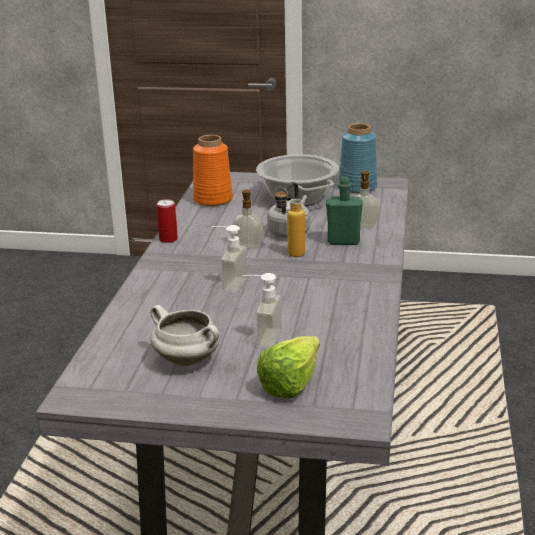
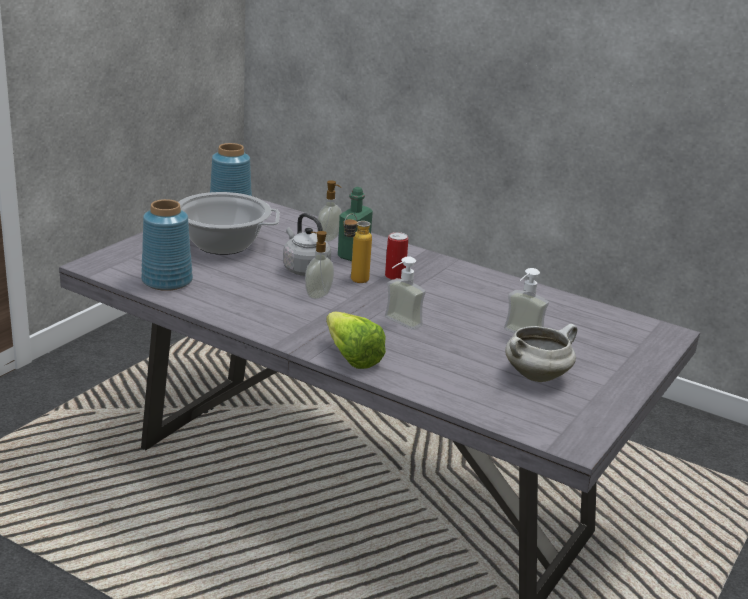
camera: 70 degrees left, 0 degrees up
(168, 239) = (251, 327): can -> can (395, 276)
(213, 200) = (168, 281): orange vase -> blue vase
(296, 382) = (601, 341): lettuce -> lettuce (350, 355)

